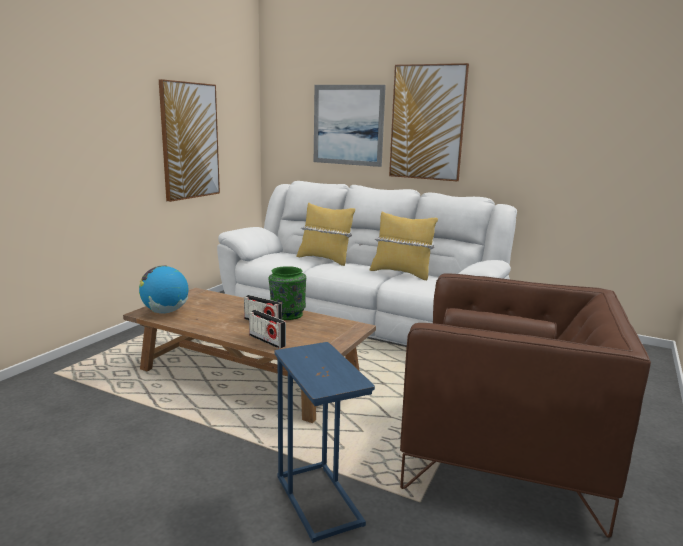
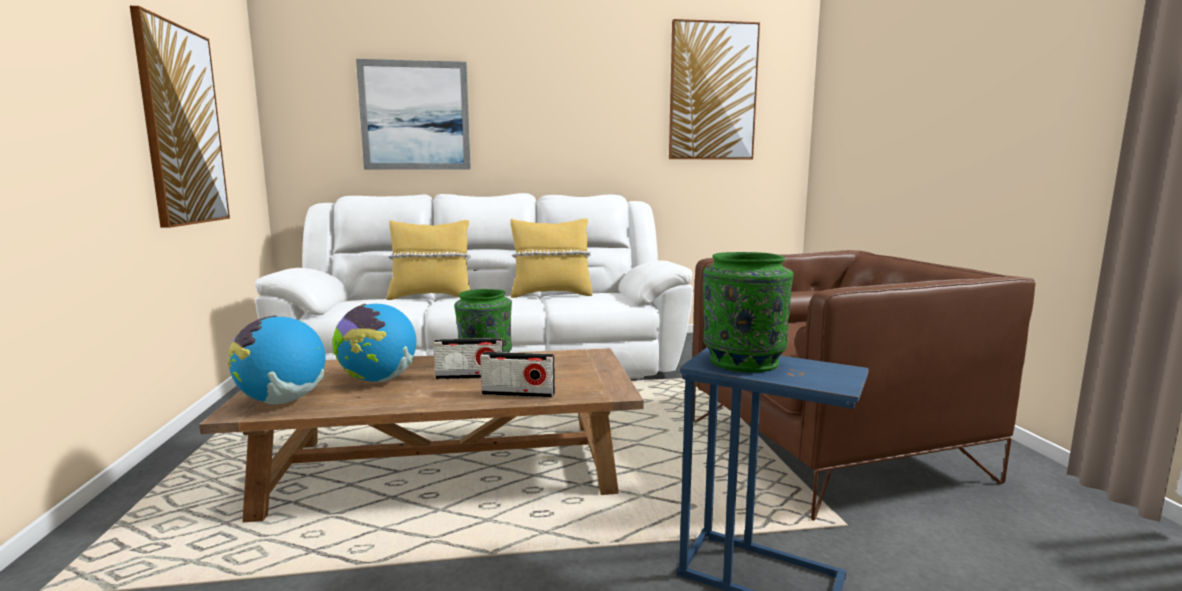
camera: 35 degrees left, 5 degrees down
(219, 312) = (378, 380): none -> globe
(315, 357) = (742, 361): none -> green vase
(427, 123) = (528, 111): picture -> picture (712, 92)

